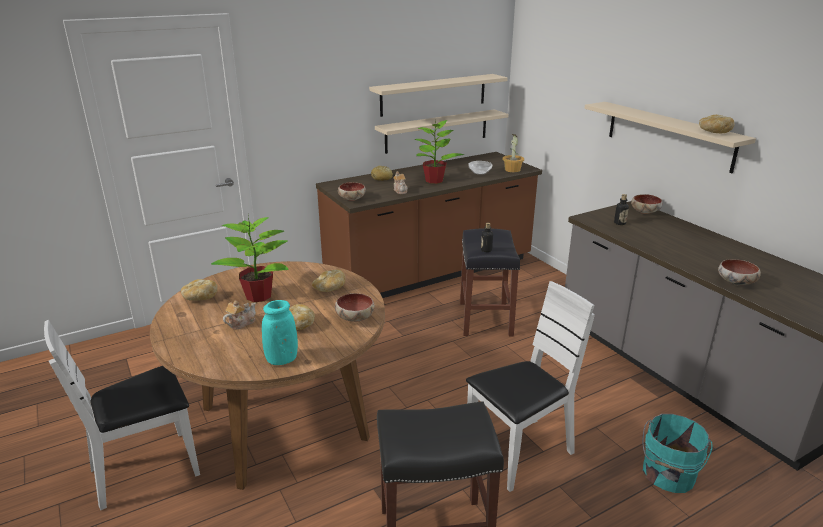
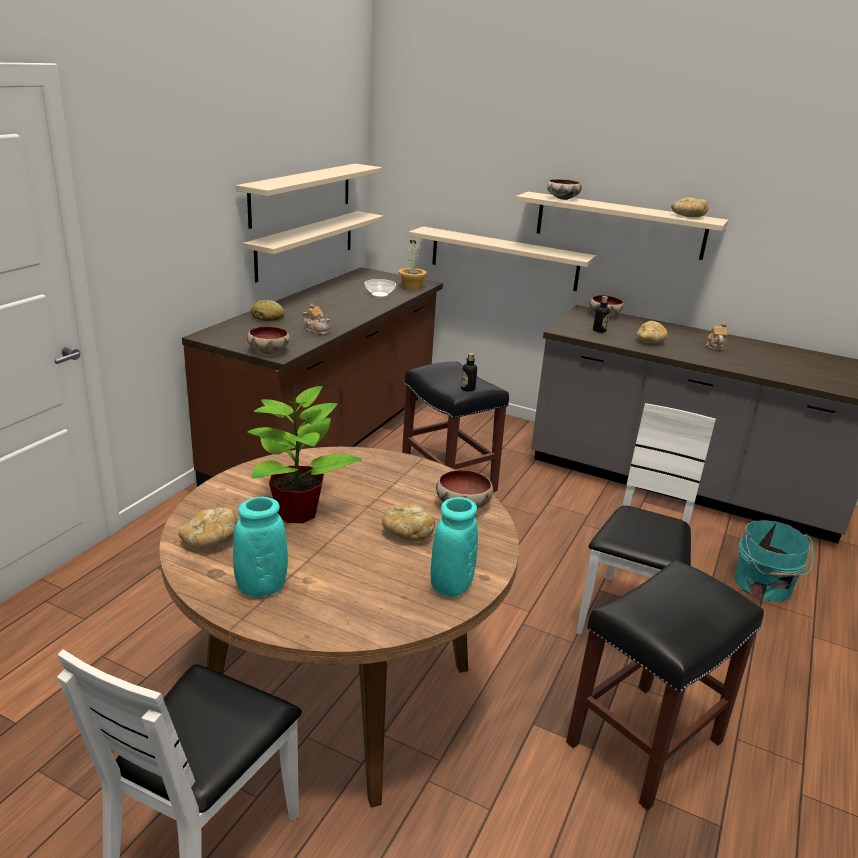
camera: 35 degrees left, 0 degrees up
(191, 328) = (261, 587): none -> turquoise vase
(241, 323) = (326, 557): teapot -> teapot (714, 346)
(330, 289) = (380, 477): bread -> bread (650, 341)
(434, 180) = (340, 311): potted plant -> none
(587, 155) = (503, 258): none -> beige shelf
(736, 283) = (767, 371): bowl -> bowl (562, 199)

